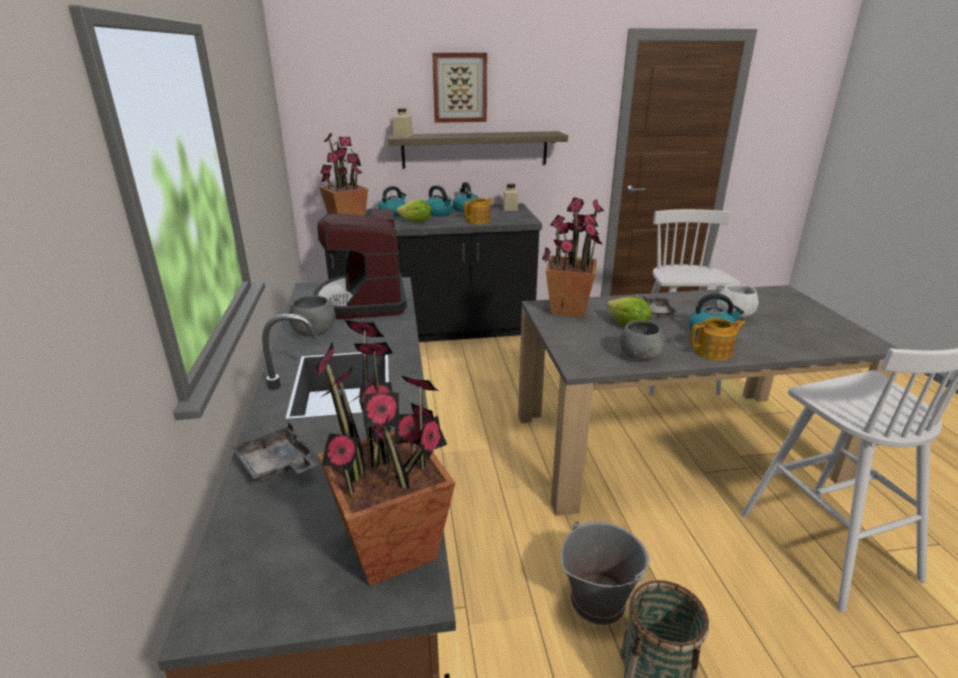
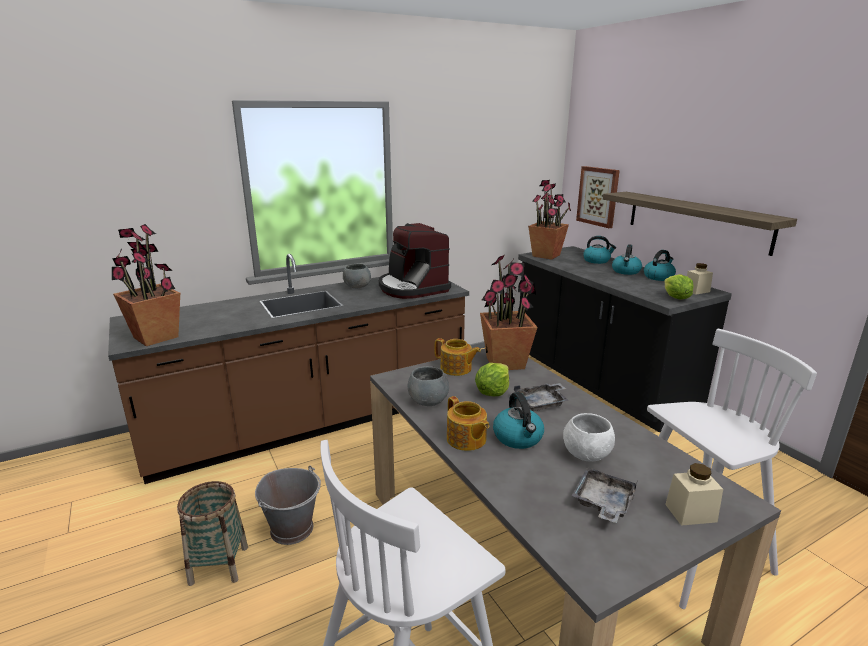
camera: 70 degrees right, 5 degrees down
(277, 465) = (219, 307): grey tray -> grey tray (603, 503)
(363, 301) = (412, 288): coffee machine -> coffee machine turned 90 degrees counterclockwise
(403, 136) = (625, 194): beige jar -> beige jar (690, 513)
(416, 222) = (586, 270): lettuce -> lettuce (675, 298)
(459, 88) = (693, 154): picture -> picture (598, 196)
(479, 221) = (628, 286): teapot -> teapot (456, 369)

